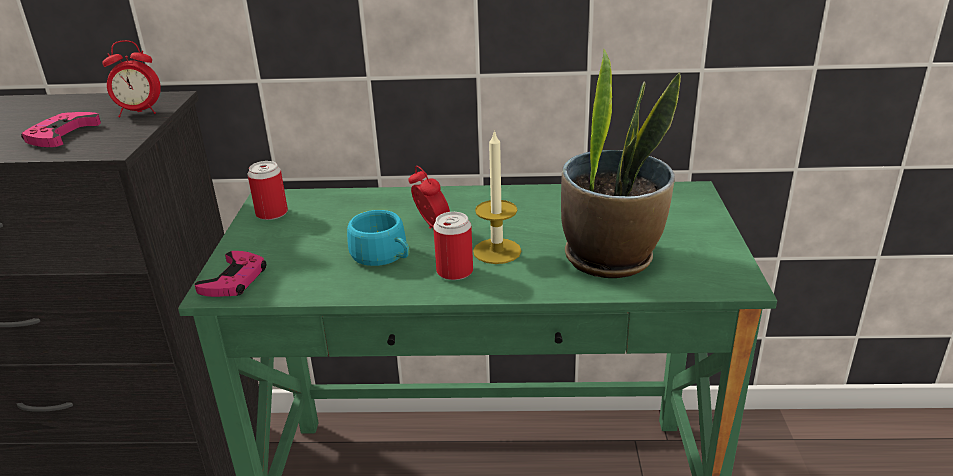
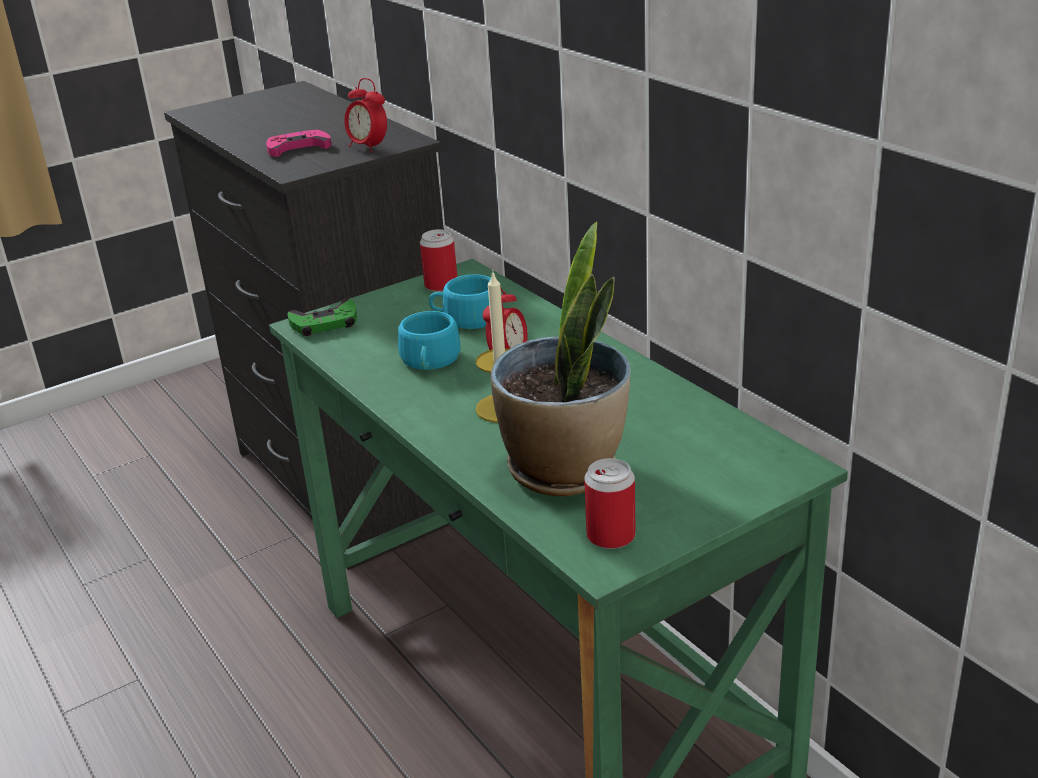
camera: 55 degrees right, 0 degrees up
(234, 280) = (325, 324): pink game controller -> green game controller
(343, 222) = (466, 319): none -> turquoise cup
(454, 272) = (442, 404): can -> can (611, 536)

